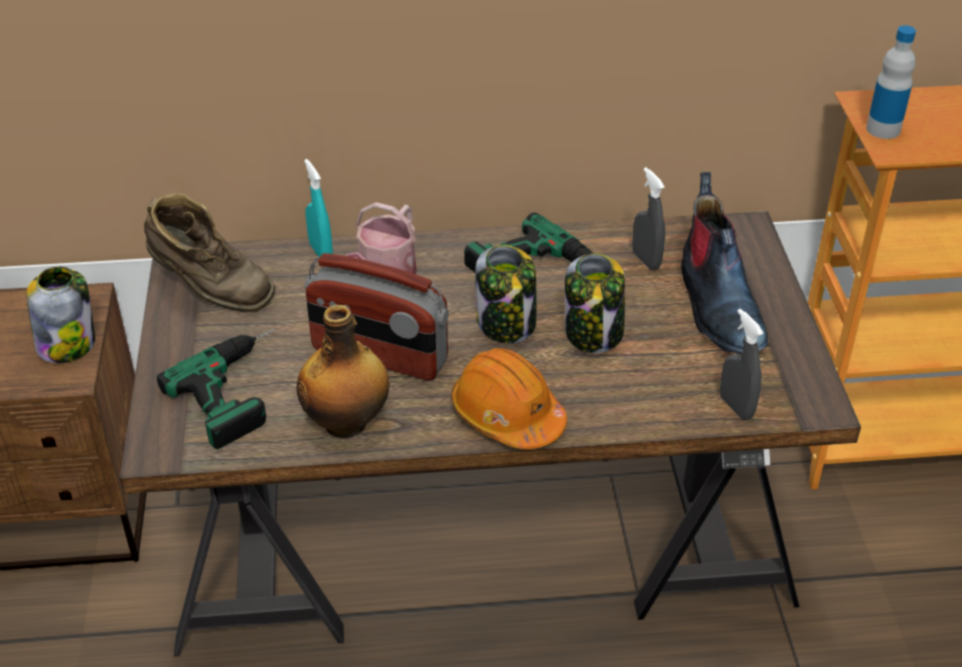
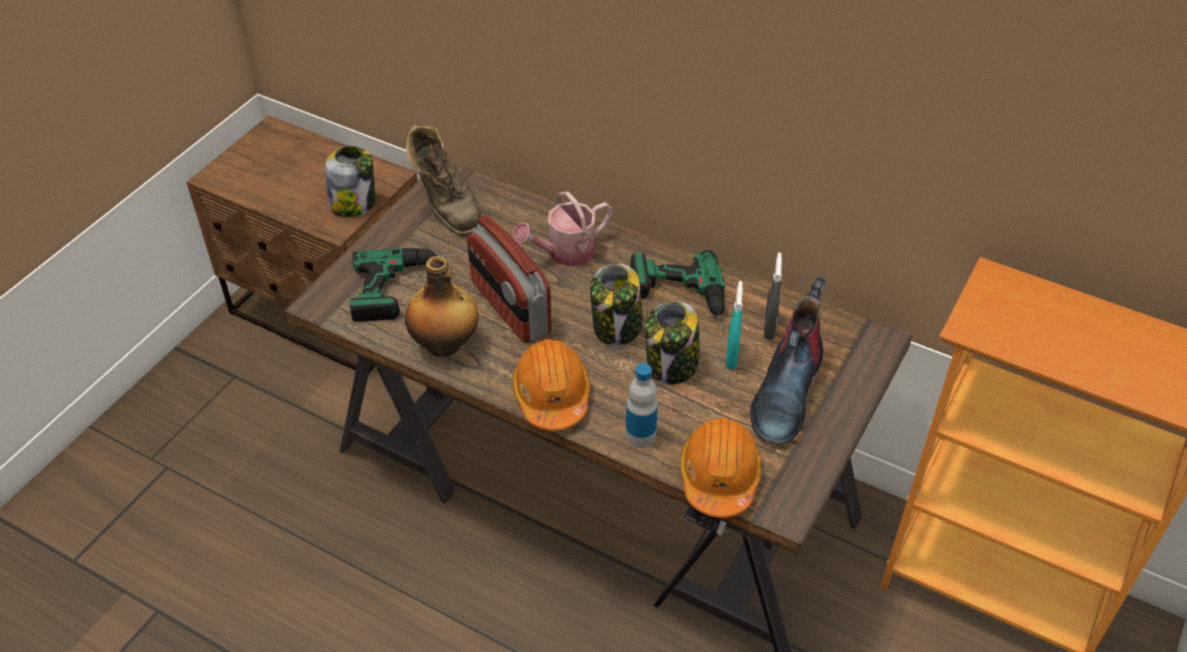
camera: 35 degrees right, 5 degrees up
(321, 251) = (543, 211): turquoise spray bottle -> turquoise spray bottle (731, 357)
(736, 407) = (719, 476): grey spray bottle -> orange hard hat
(883, 129) = (983, 308): bottle -> bottle (640, 435)

